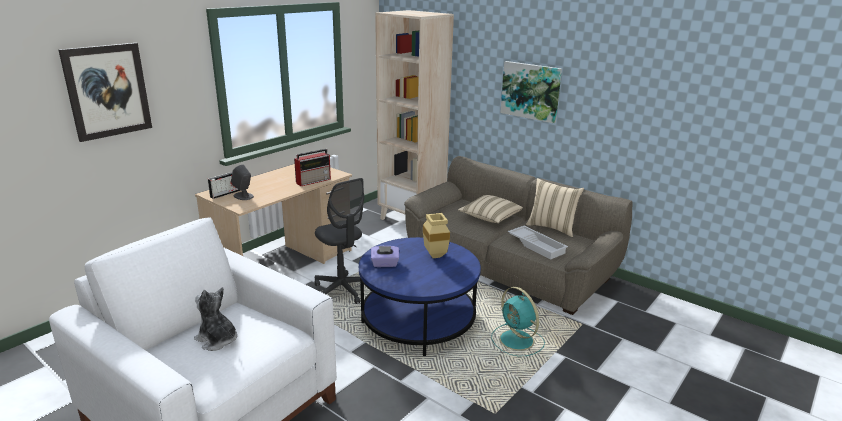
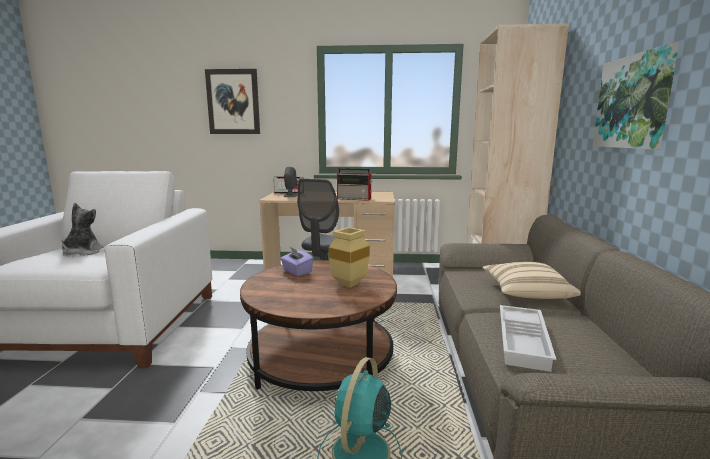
camera: 55 degrees right, 10 degrees down
(418, 320) = (321, 359): blue coffee table -> brown coffee table
(552, 227) = (607, 338): beige pillow -> none

